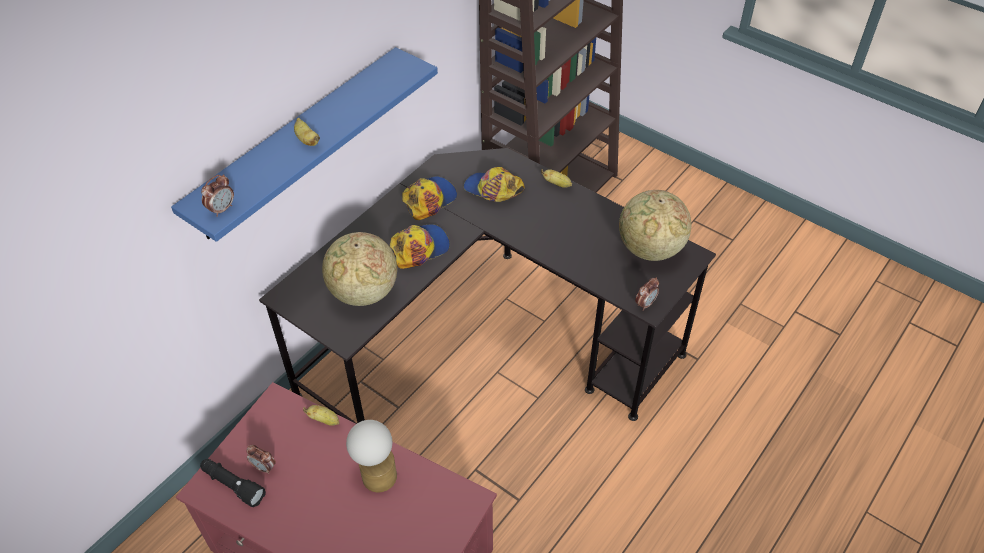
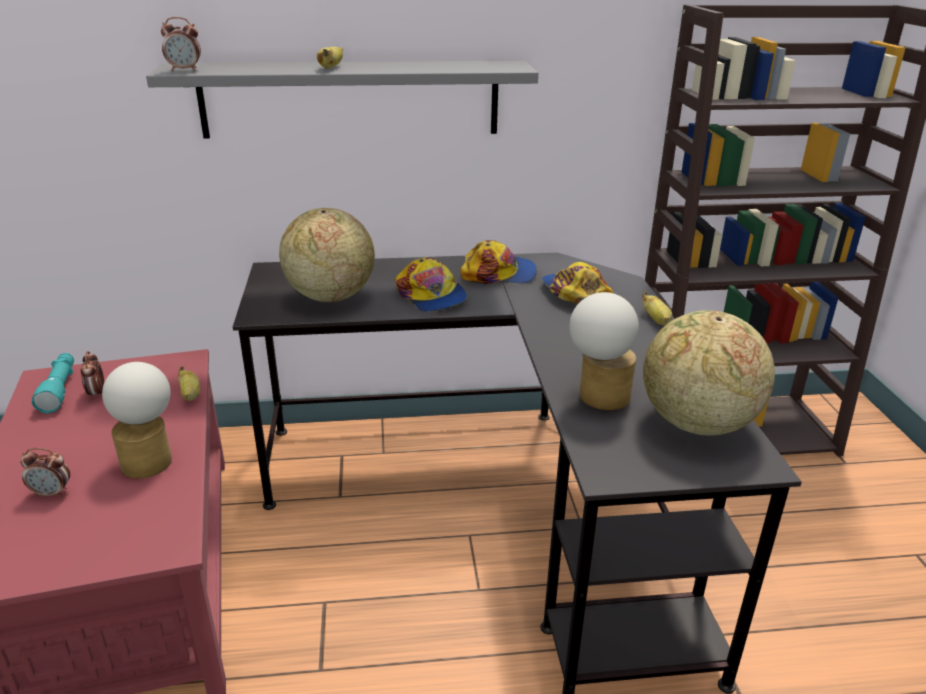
camera: 45 degrees right, 20 degrees down
(232, 485) = (60, 389): black flashlight -> turquoise flashlight
(297, 143) = (350, 99): blue shelf -> grey shelf
(419, 248) = (431, 296): cap -> cap turned 45 degrees clockwise
(595, 264) = (597, 397): none -> table lamp
(645, 304) = (606, 466): alarm clock -> alarm clock (52, 493)

